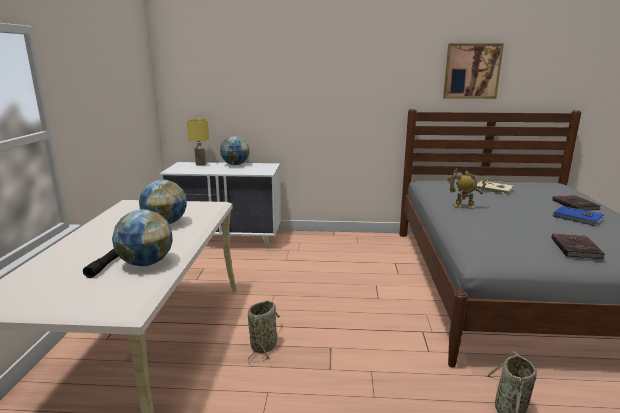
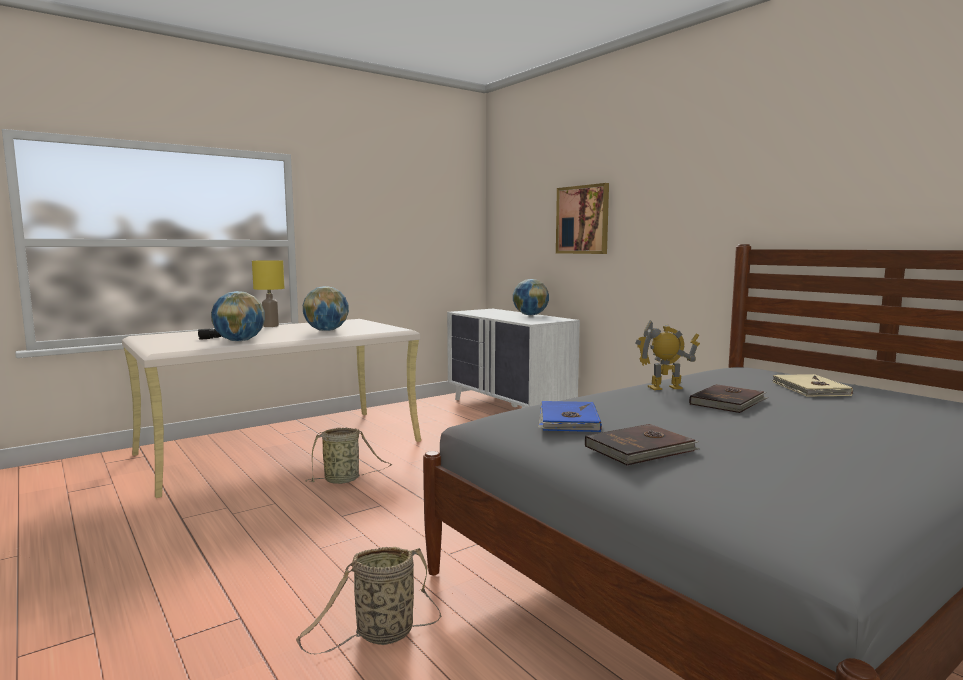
camera: 50 degrees right, 10 degrees down
(200, 164) = (501, 311): yellow table lamp -> yellow table lamp (270, 326)
(463, 207) = (665, 388): toy robot -> toy robot turned 75 degrees counterclockwise
(472, 71) = (856, 173): picture -> picture (582, 220)
(575, 204) = (904, 432): brown book -> brown book (728, 402)
(577, 218) = (815, 438): blue book -> blue book (567, 420)

